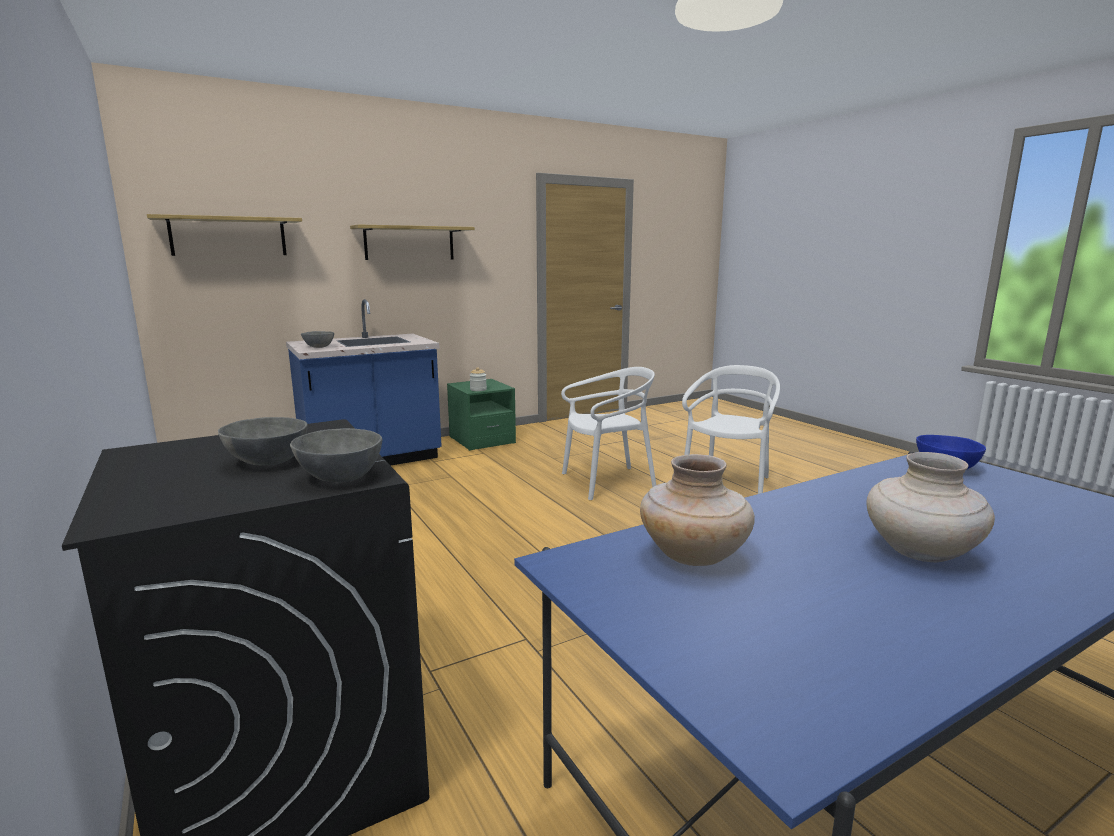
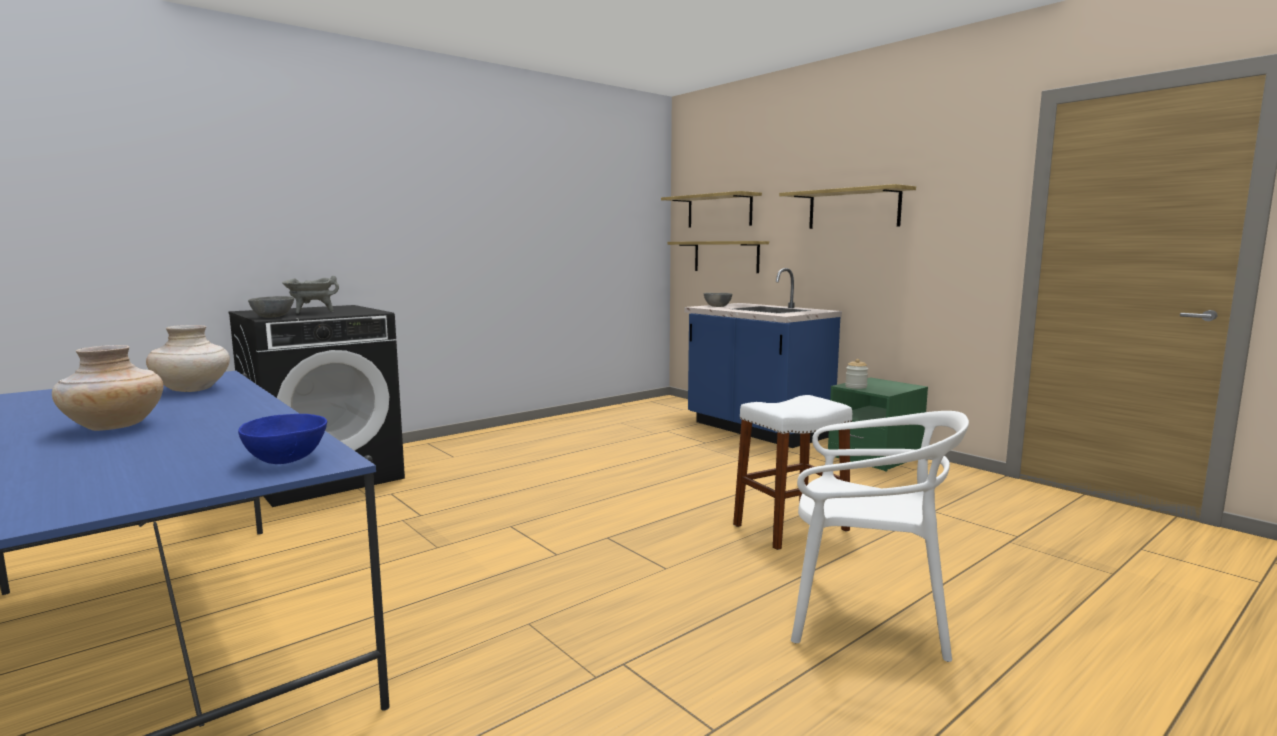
camera: 80 degrees right, 5 degrees down
(249, 291) = (726, 256): none -> shelf
(267, 461) = (311, 312): grey bowl -> grey cooking pot
(607, 482) = (790, 527): white chair -> white stool

